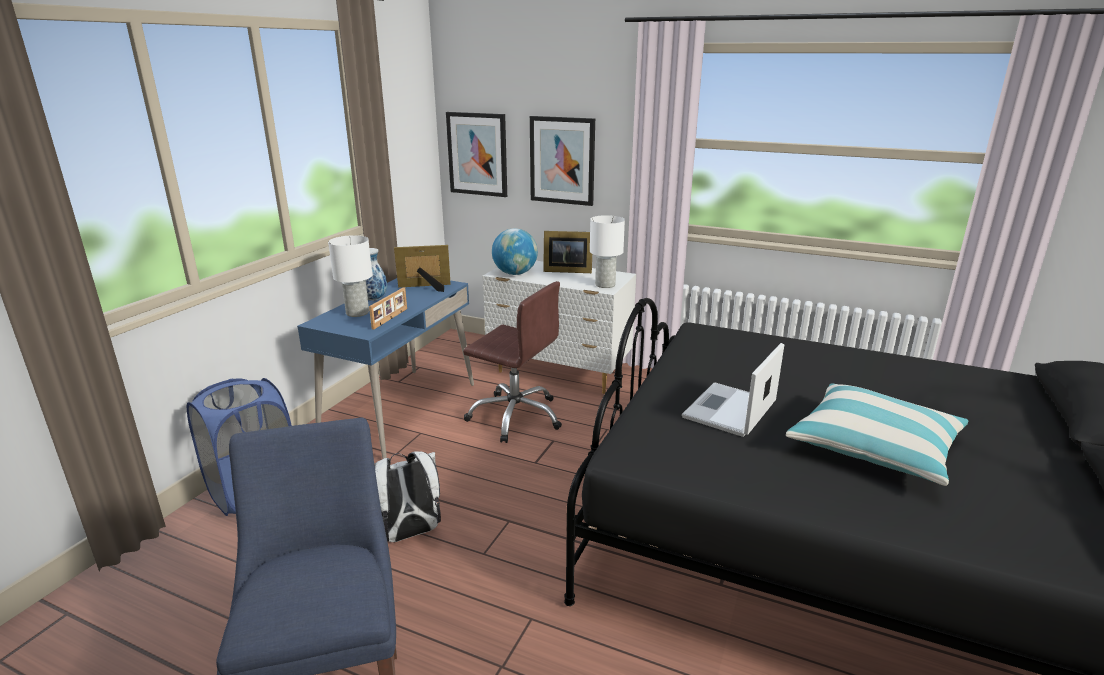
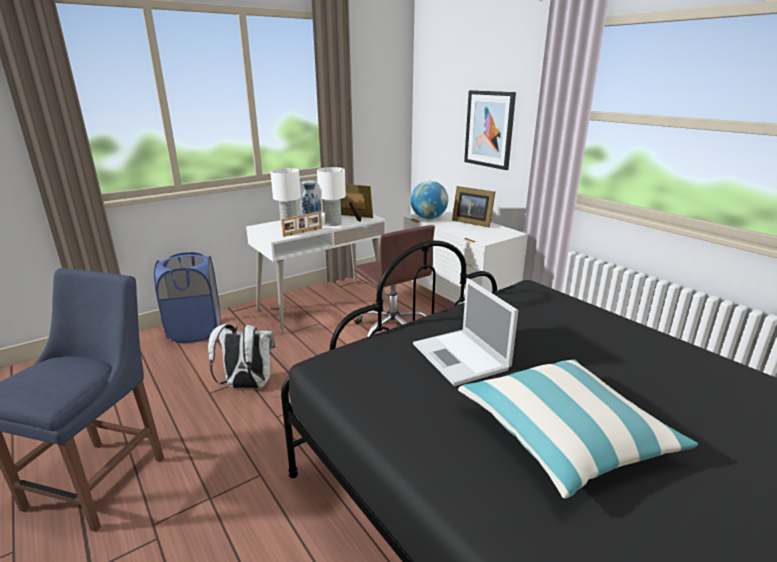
camera: 30 degrees right, 0 degrees up
(400, 410) = (322, 305): blue desk -> white desk
(477, 154) = (434, 122): picture -> none
(604, 285) = (487, 237): white table lamp -> white table lamp (332, 223)
(729, 411) = (461, 357): laptop -> laptop turned 90 degrees counterclockwise

